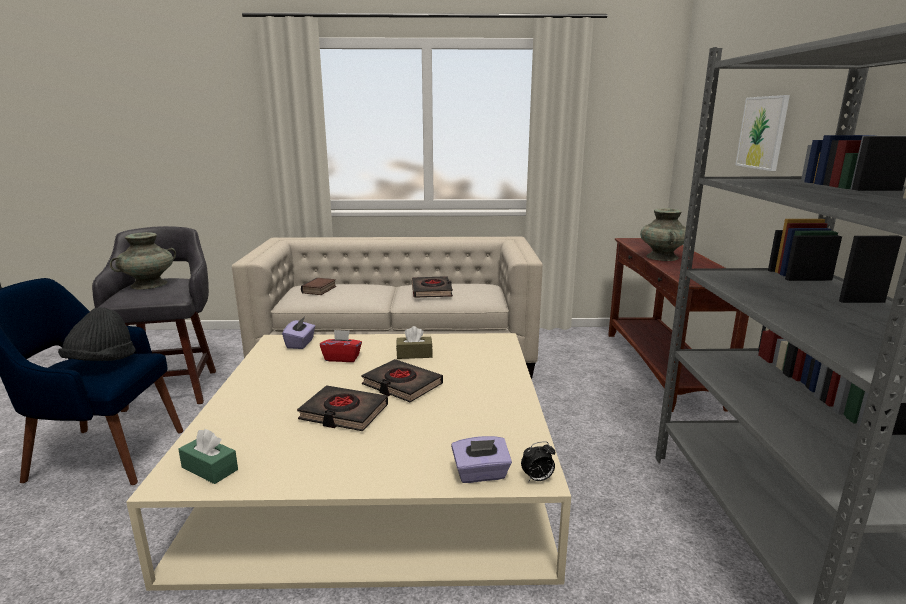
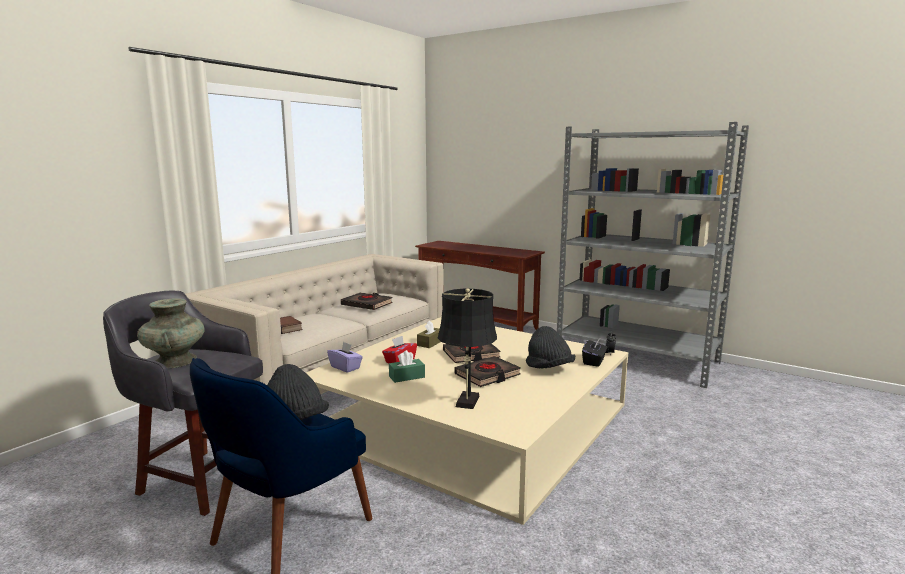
camera: 55 degrees left, 5 degrees down
(209, 468) = (513, 420): green tissue box -> green tissue box (407, 377)
(248, 426) = (466, 403): none -> black table lamp
(410, 445) = (549, 368): none -> black hat
(481, 474) = (594, 361): purple tissue box -> black tissue box
(662, 257) = (473, 249): turquoise vase -> none
(762, 132) = (523, 168): picture -> none

